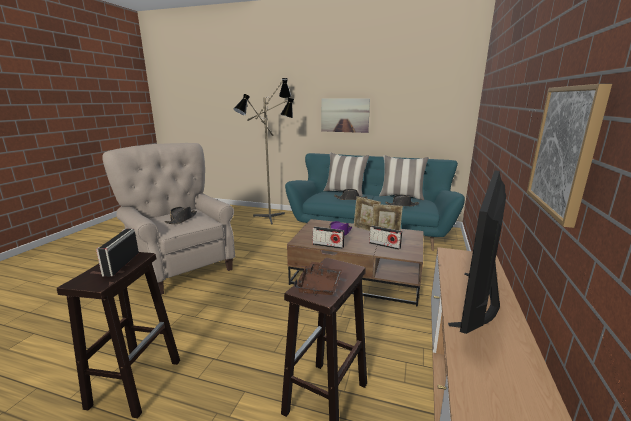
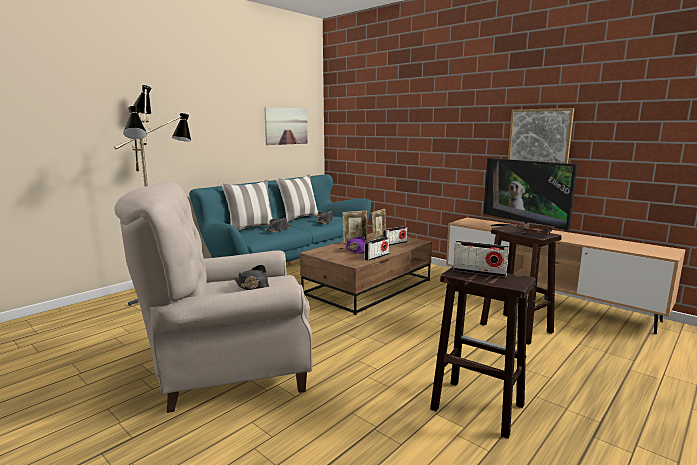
camera: 65 degrees left, 5 degrees down
(345, 115) = (216, 137): picture -> picture (286, 126)

